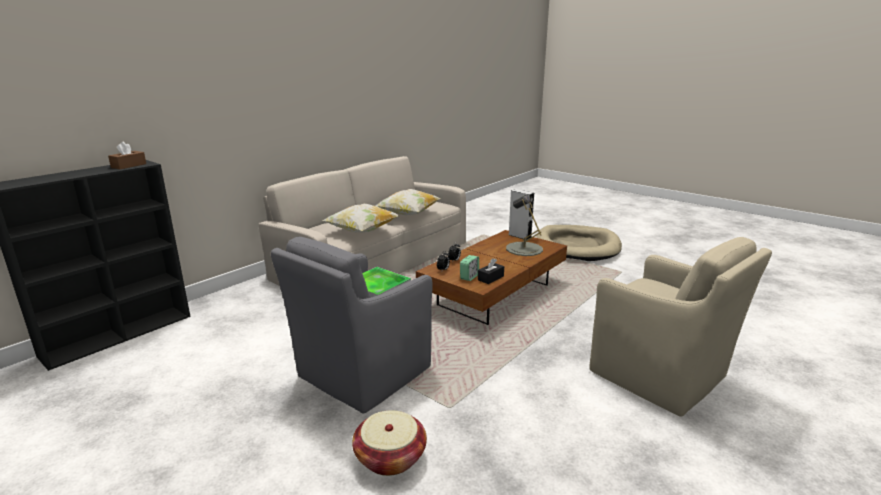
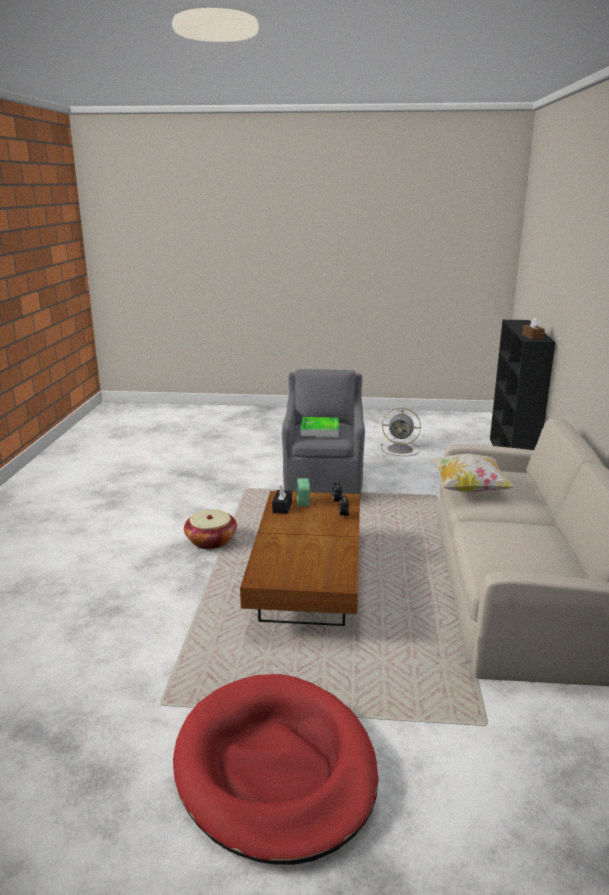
camera: 145 degrees right, 0 degrees up
(167, 399) = (401, 449): none -> grey fan
(390, 457) = (253, 465): basket -> basket (211, 541)
(408, 214) = (488, 533): pillow -> none
(520, 236) = (320, 584): grey speaker -> none
(524, 249) = (289, 559): grey table lamp -> none
(577, 246) = (275, 769): beige dog bed -> red dog bed
(661, 376) = (100, 550): beige armchair -> none

